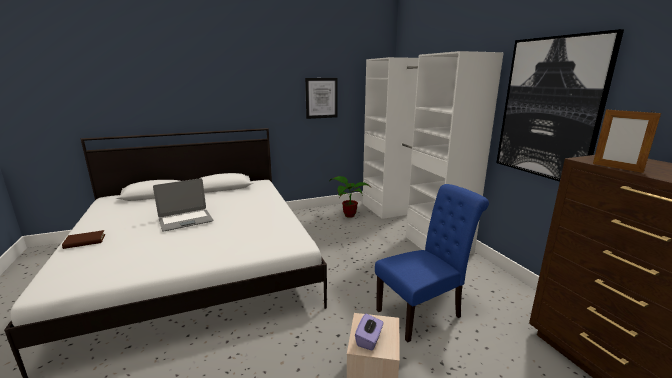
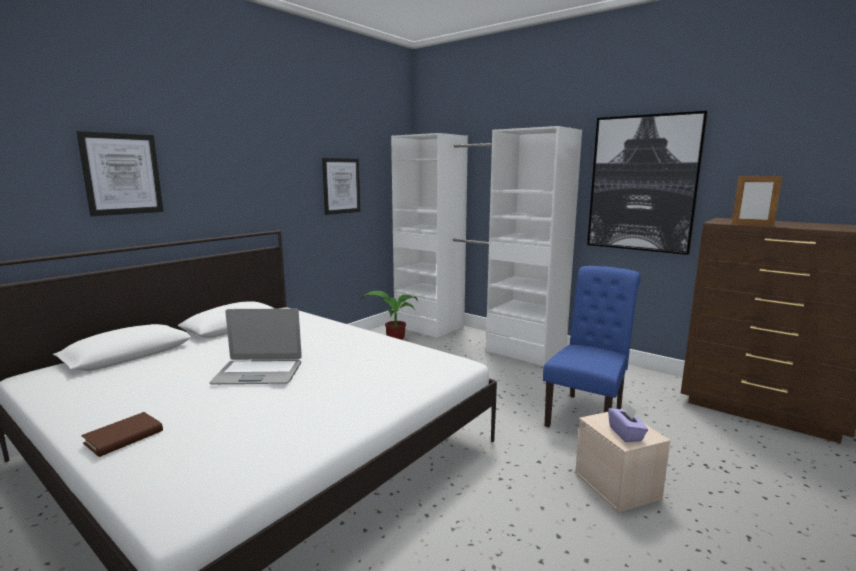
camera: 30 degrees left, 5 degrees down
(163, 91) = (122, 174): none -> picture
(186, 221) = (258, 373): laptop -> laptop turned 60 degrees clockwise

